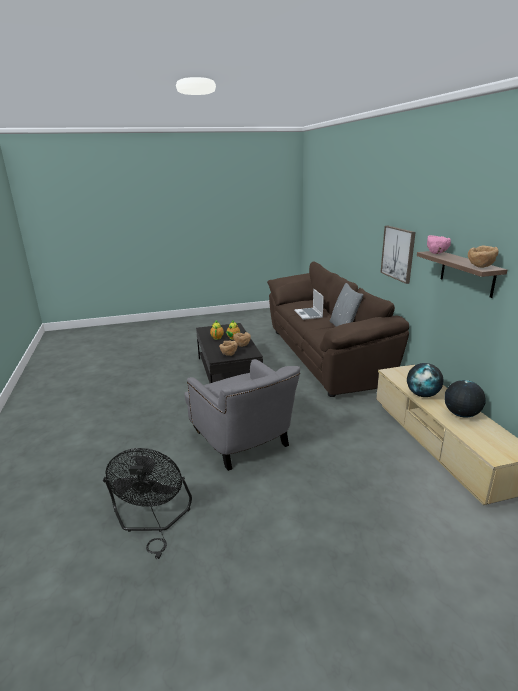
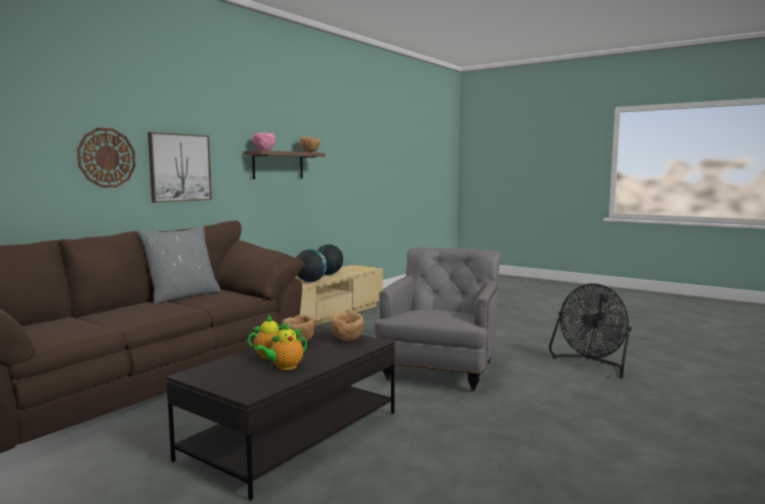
camera: 130 degrees left, 15 degrees down
(309, 314) = (122, 316): laptop -> none
(371, 239) = (106, 158): none -> wall clock

